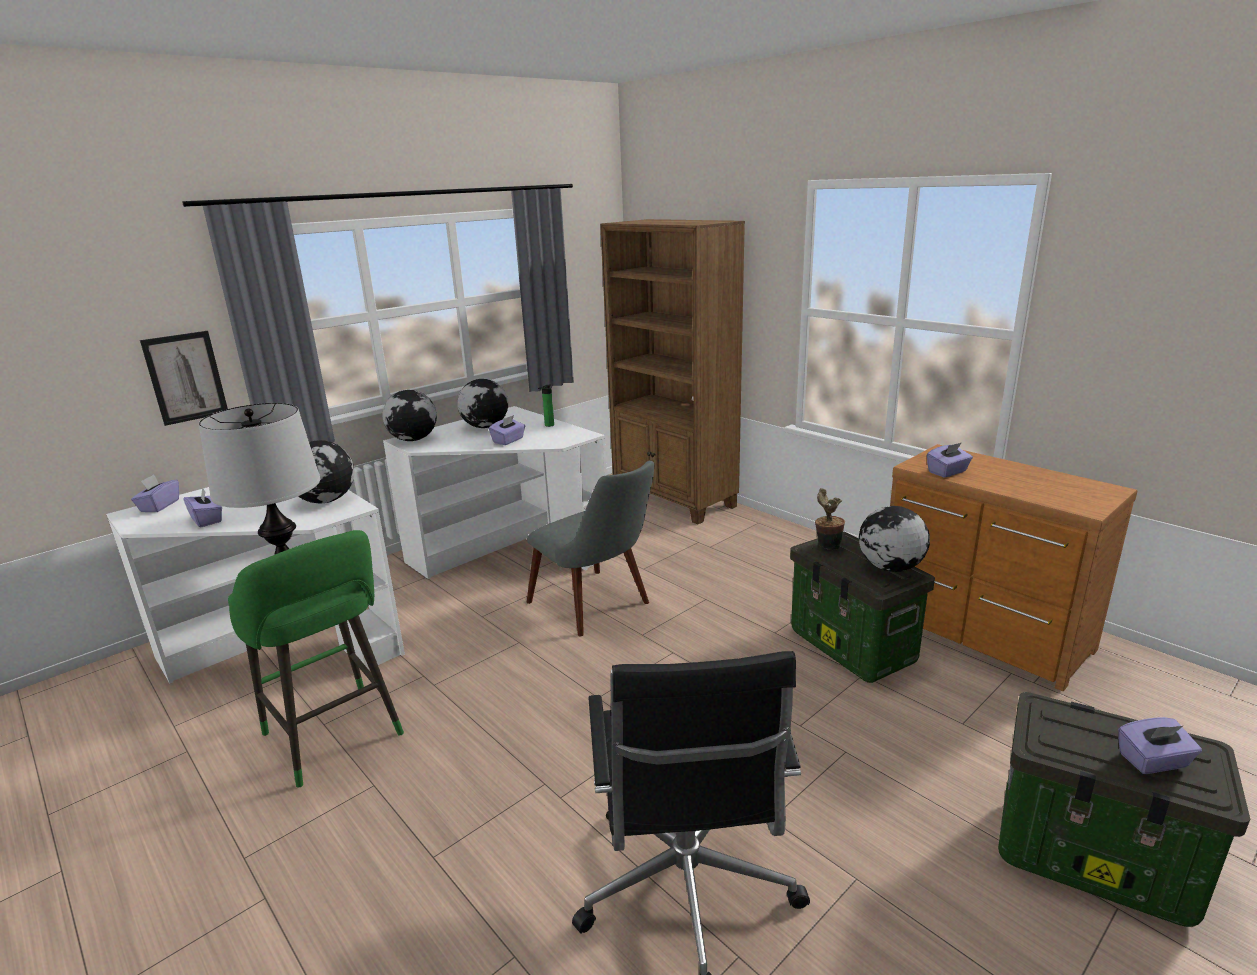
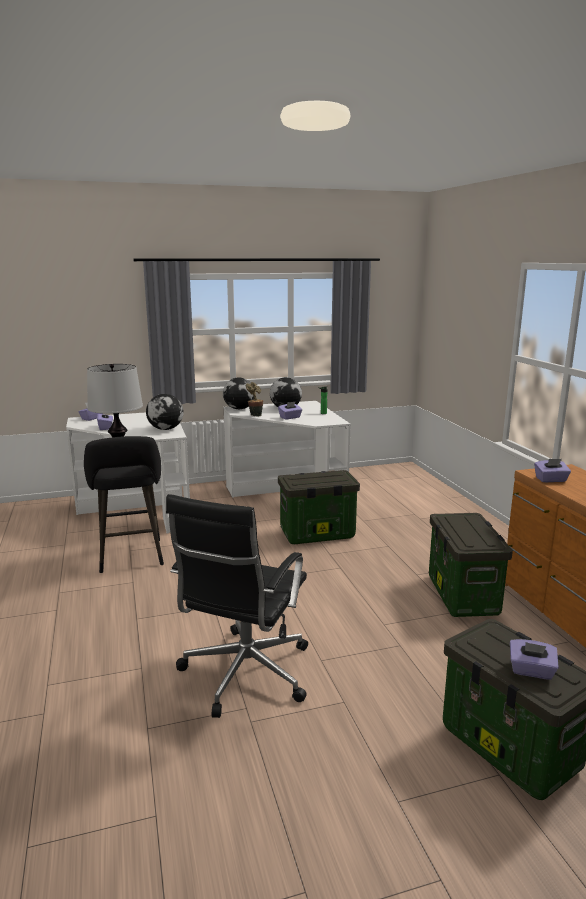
camera: 25 degrees right, 5 degrees down
(185, 377) = (122, 353): picture -> none
(336, 738) = (131, 558): green stool -> black stool
(598, 607) = (316, 534): grey chair -> storage box
(674, 499) = (422, 487): brown bookcase -> none
(826, 546) = (455, 518): potted plant -> potted plant (255, 415)
(889, 567) = (484, 538): globe -> none

